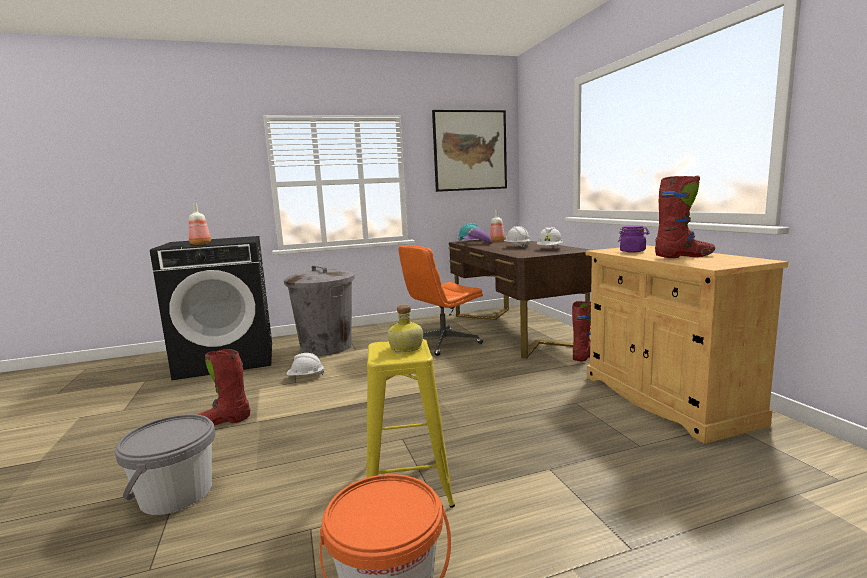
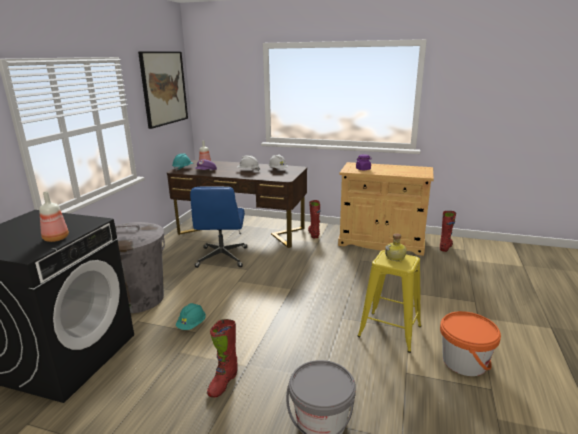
camera: 55 degrees left, 10 degrees up
(305, 377) = (192, 325): white hard hat -> turquoise hard hat
(443, 343) = (222, 257): orange office chair -> blue office chair
(684, 256) = (394, 170): red boot -> red boot (445, 247)

